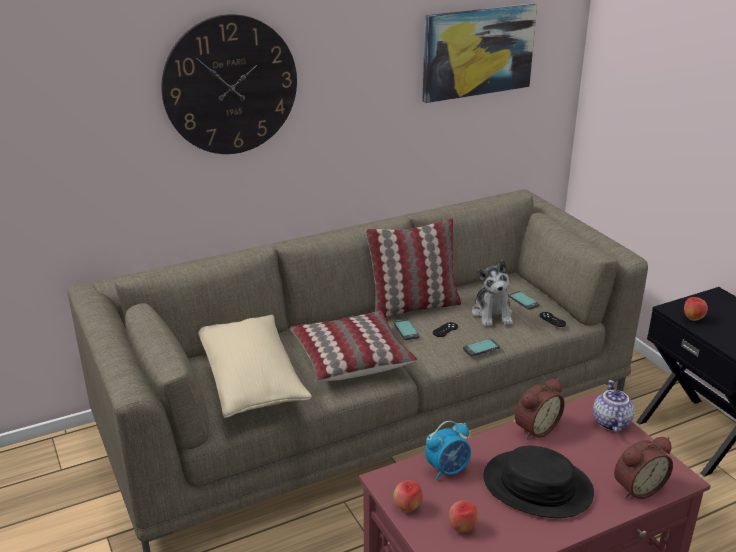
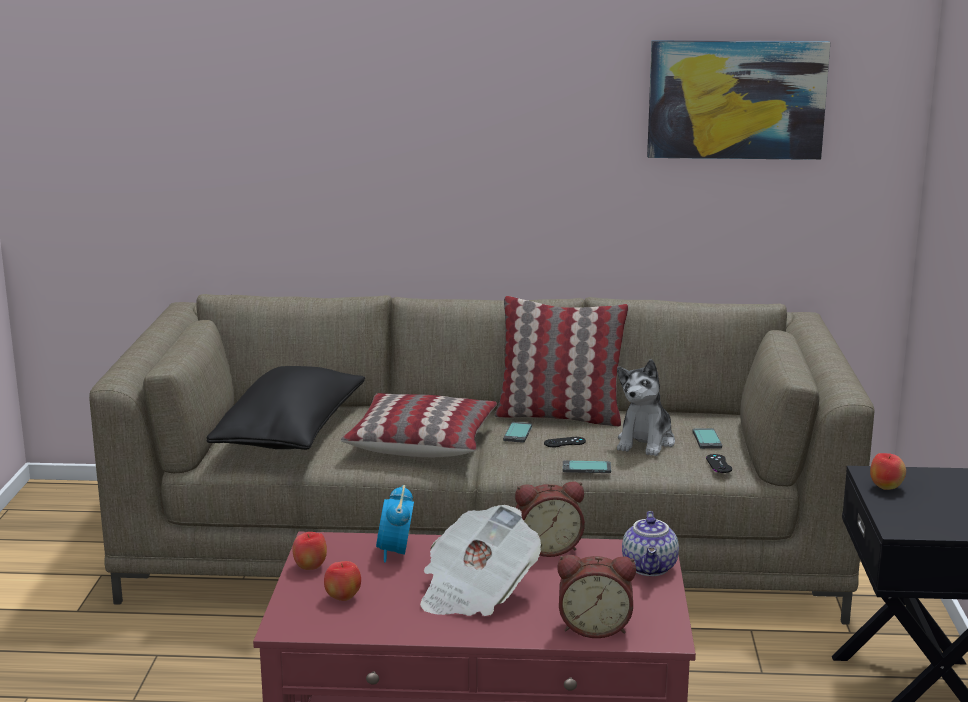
camera: 30 degrees right, 10 degrees down
(230, 85) = (381, 97): wall clock -> none
(252, 381) = (291, 434): beige pillow -> black pillow
(448, 470) = (395, 553): alarm clock -> alarm clock turned 90 degrees clockwise
(537, 486) = (475, 592): black hat -> newspaper
(610, 422) = (651, 568): teapot -> teapot turned 150 degrees clockwise

